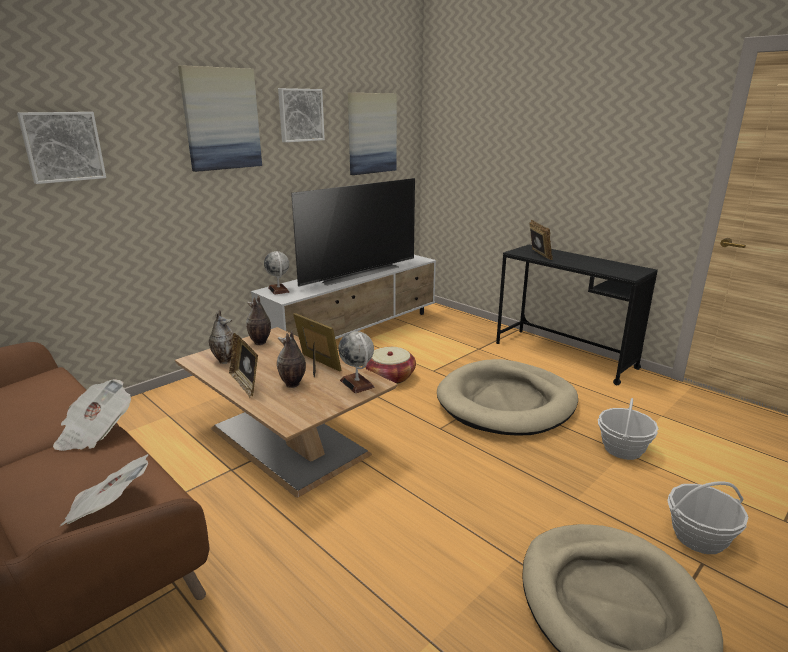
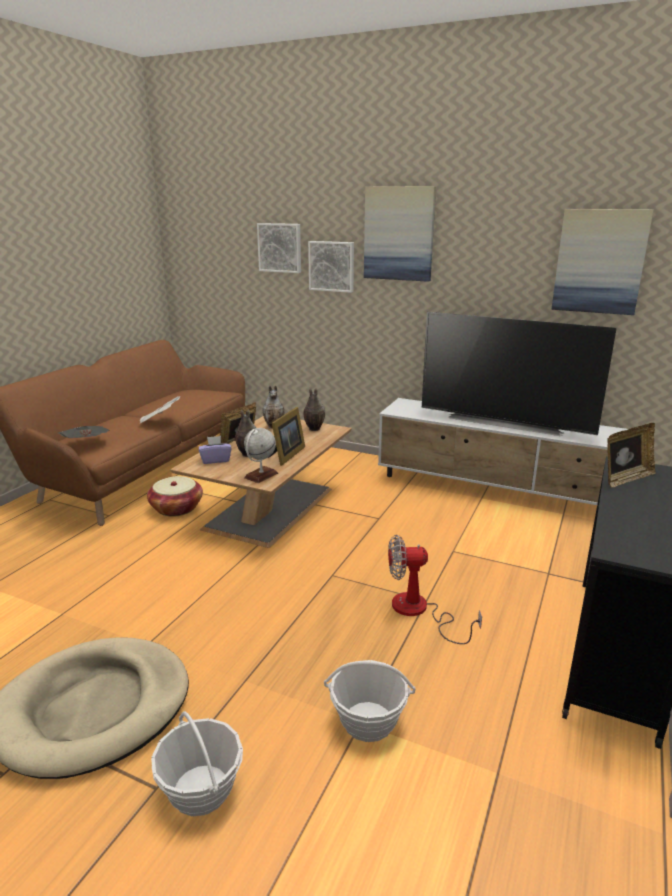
camera: 70 degrees right, 0 degrees up
(278, 290) = (412, 405): globe -> none
(289, 404) = (215, 460): none -> purple tissue box
(300, 115) = (489, 233): picture -> picture (332, 266)
(390, 377) = (414, 529): basket -> basket (176, 508)
(506, 402) = (419, 611): beige dog bed -> fan

